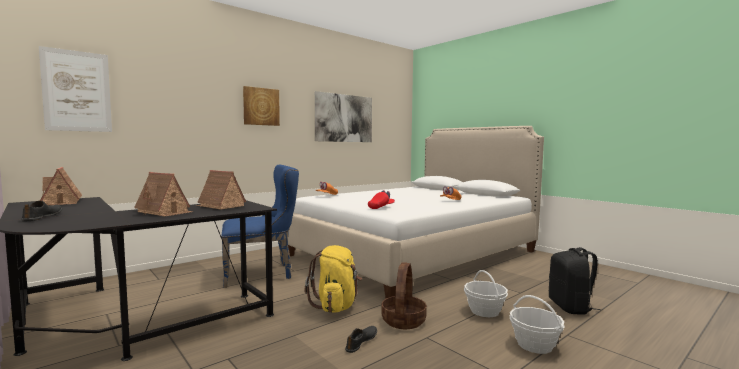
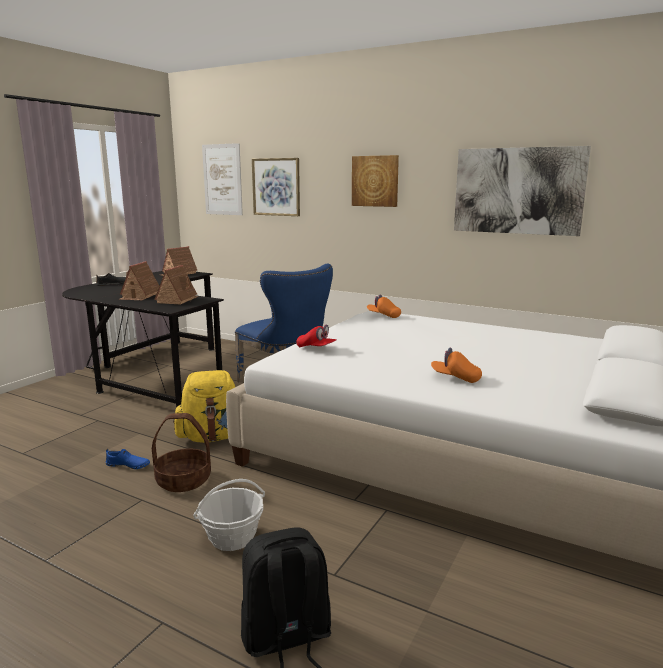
camera: 70 degrees right, 10 degrees up
(161, 104) = (276, 187): none -> picture
(361, 342) = (128, 465): black shoe -> blue shoe
(534, 344) = (126, 584): basket -> none

